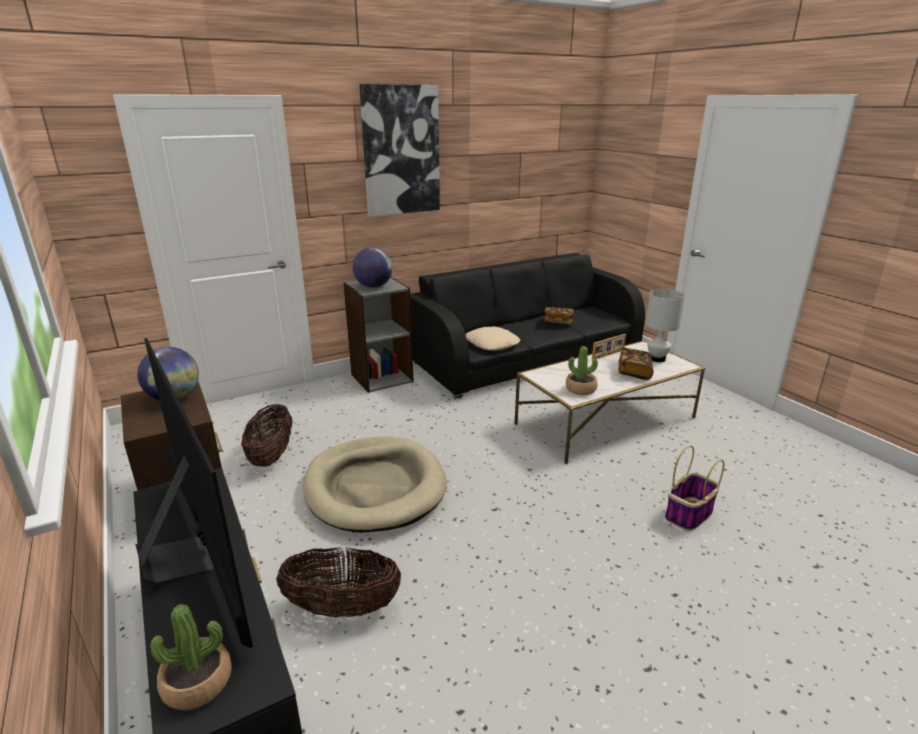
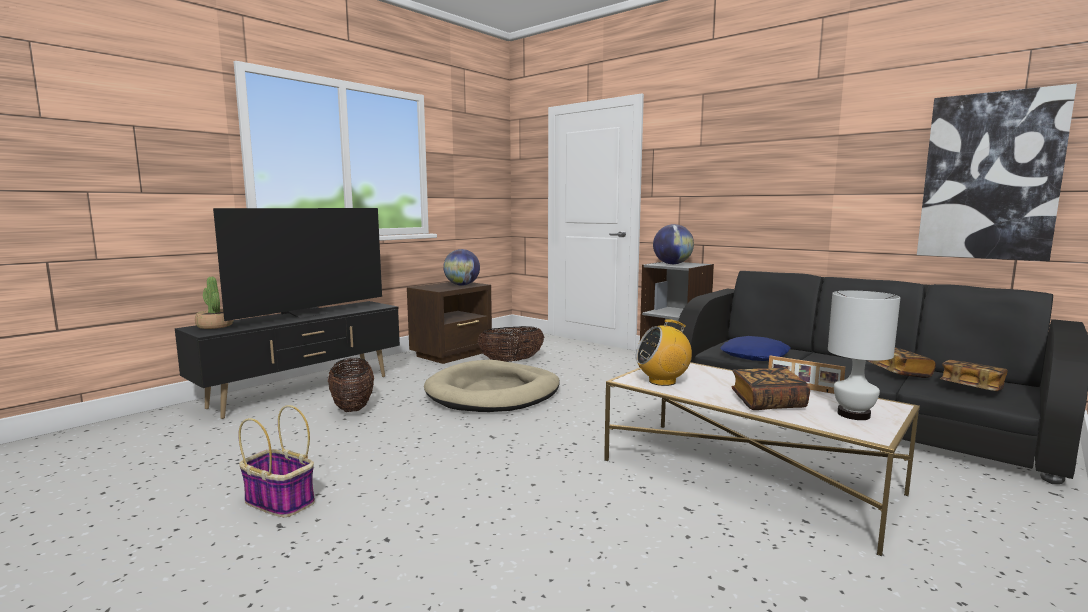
camera: 70 degrees right, 15 degrees down
(401, 151) = (745, 134): picture -> picture (990, 177)
(492, 344) = (755, 356): beige pillow -> blue pillow
(580, 389) = (662, 381): potted plant -> radio
(588, 318) = (971, 387): none -> book
(688, 514) = (555, 549): basket -> basket (278, 501)

